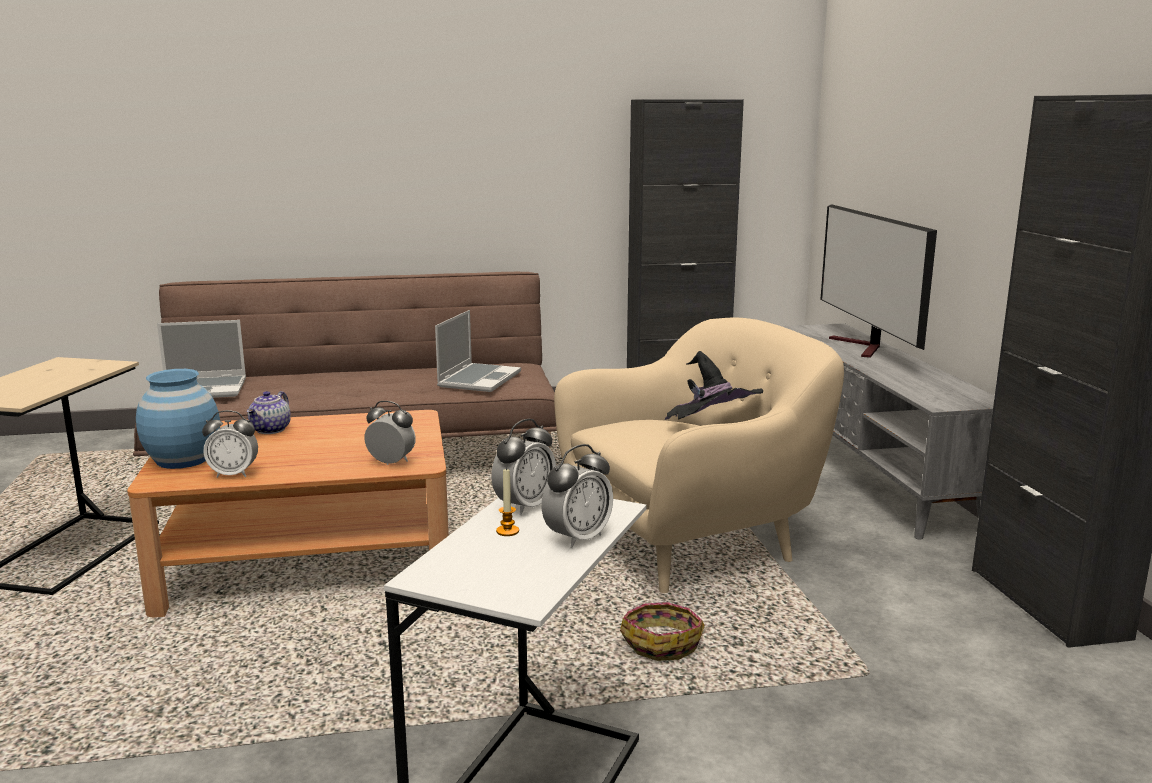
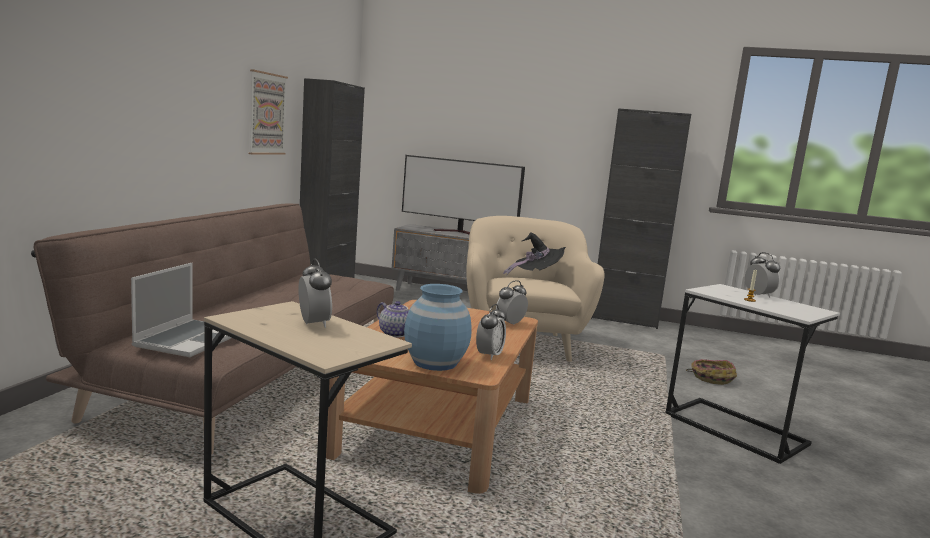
camera: 65 degrees left, 5 degrees down
(479, 379) = (335, 284): laptop -> none
(524, 506) = (719, 293): alarm clock -> alarm clock (313, 324)
(555, 155) = (267, 114): none -> picture
(662, 643) = (618, 375): basket -> basket (711, 378)

